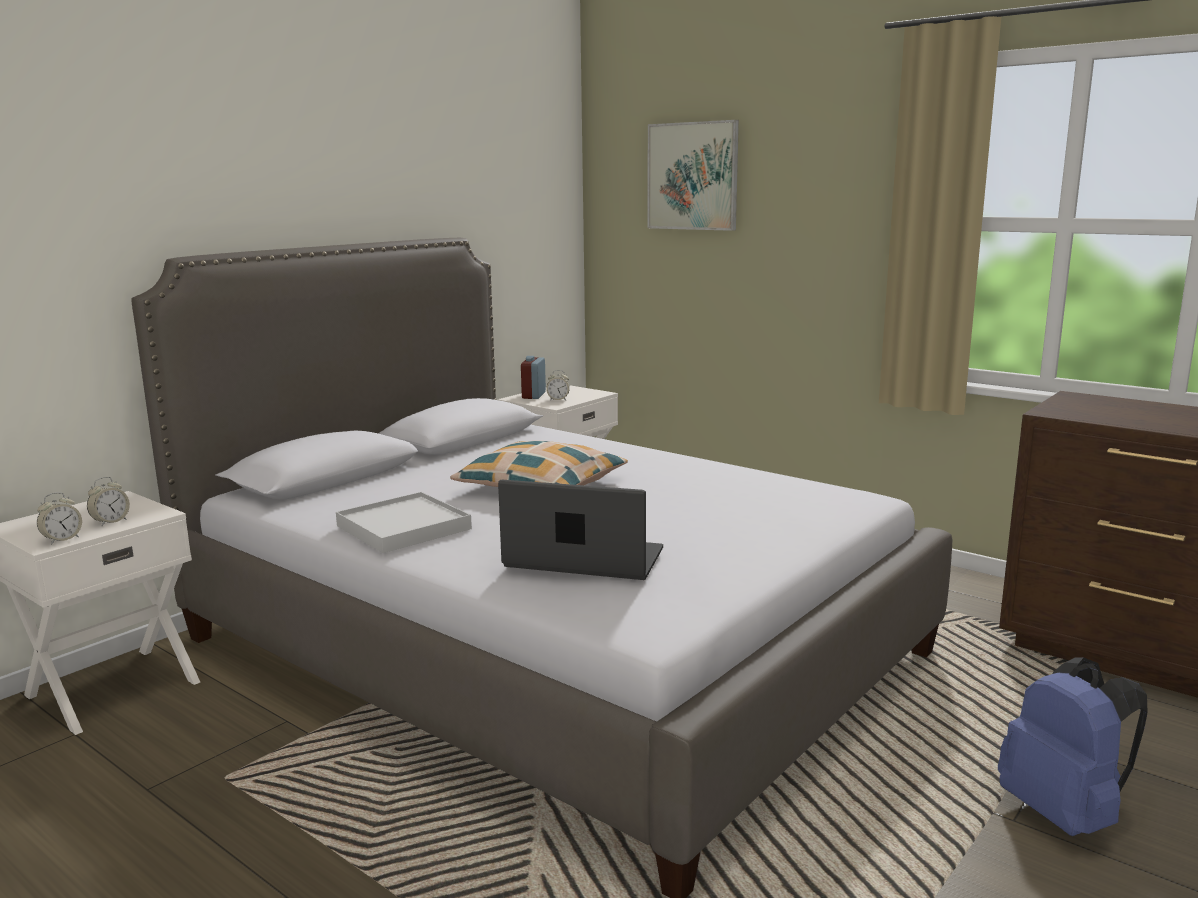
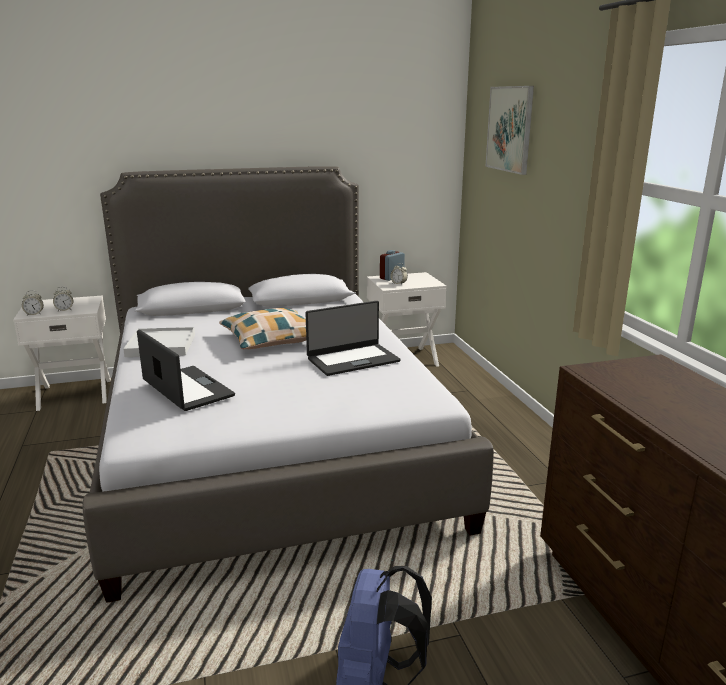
camera: 35 degrees right, 5 degrees up
(692, 483) = (352, 359): none -> laptop

